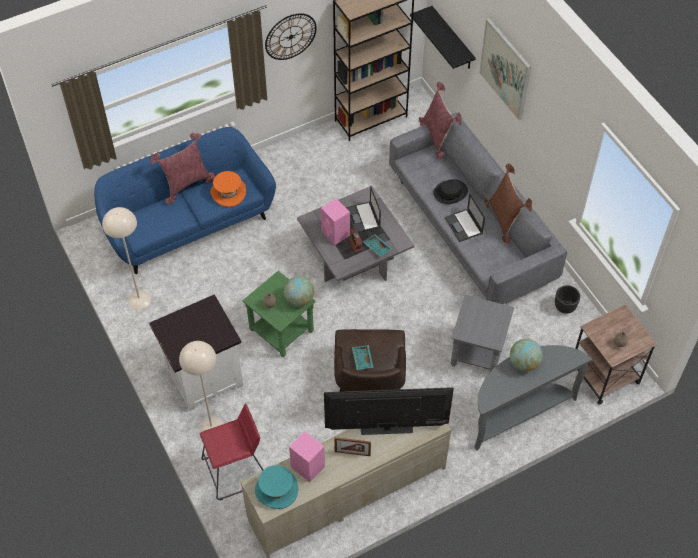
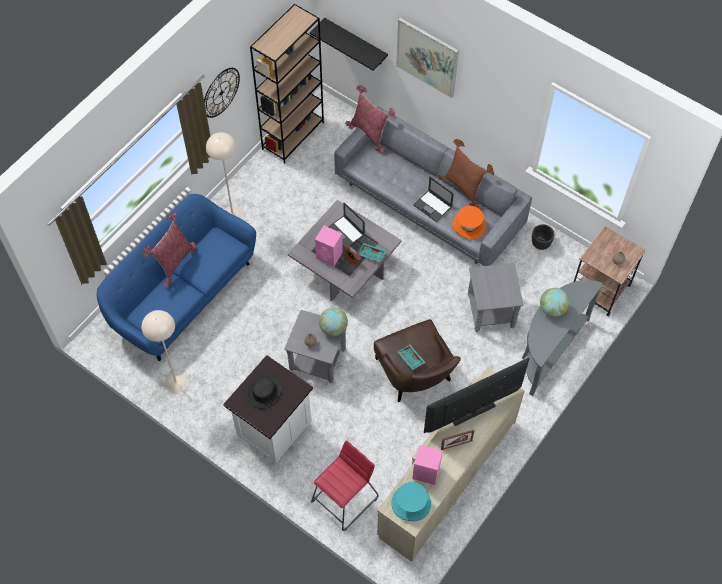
camera: 25 degrees left, 5 degrees up
(211, 427) = (303, 470): beige floor lamp -> beige floor lamp (232, 214)
(228, 193) = (215, 255): orange hat -> orange hat (469, 225)
(281, 331) = (317, 360): green side table -> grey side table
(450, 192) = (406, 180): black hat -> black hat (264, 391)

